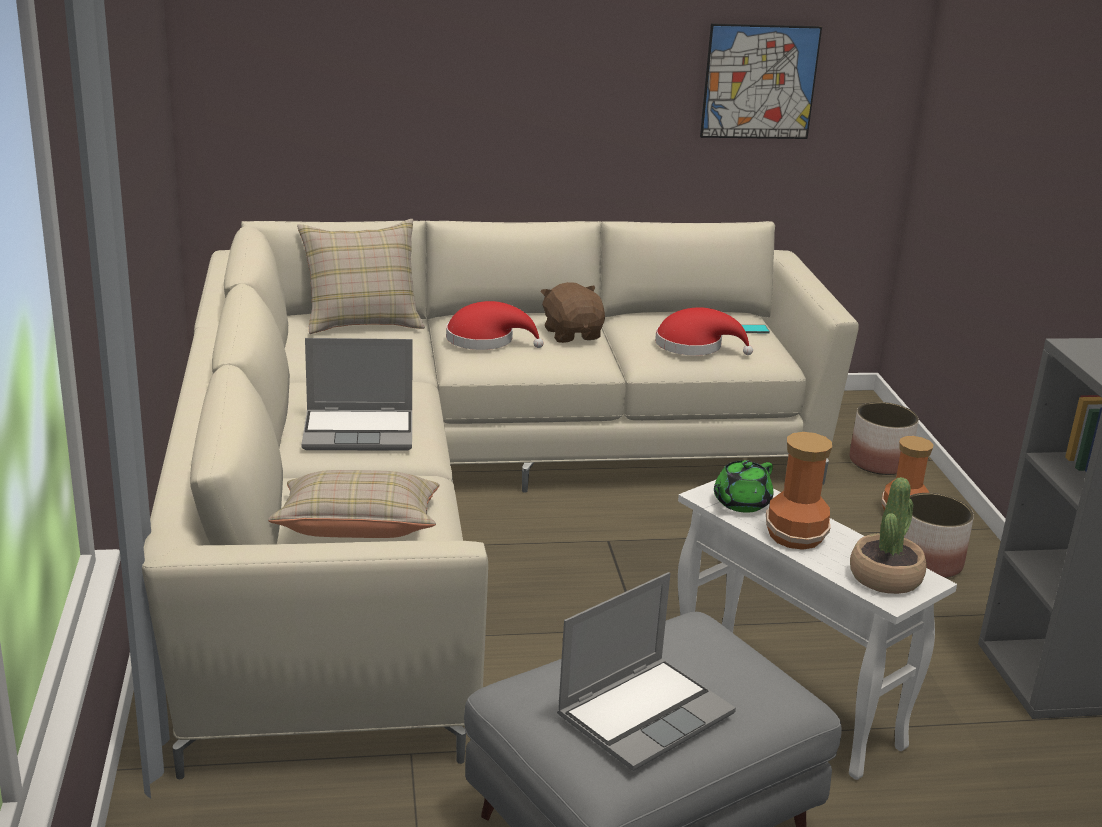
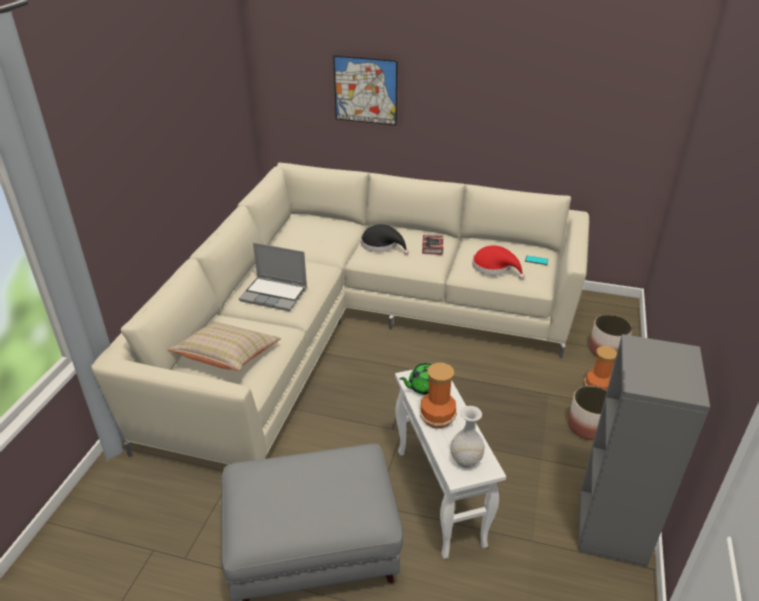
camera: 25 degrees right, 10 degrees up
(362, 321) = (329, 222): beige pillow -> none
(486, 340) = (382, 245): red hat -> black hat
(572, 334) = (431, 248): brown plush toy -> book
(645, 714) = (289, 506): laptop -> none
(759, 82) = (574, 110): picture -> picture (365, 90)
(885, 577) = (466, 460): potted plant -> white vase

